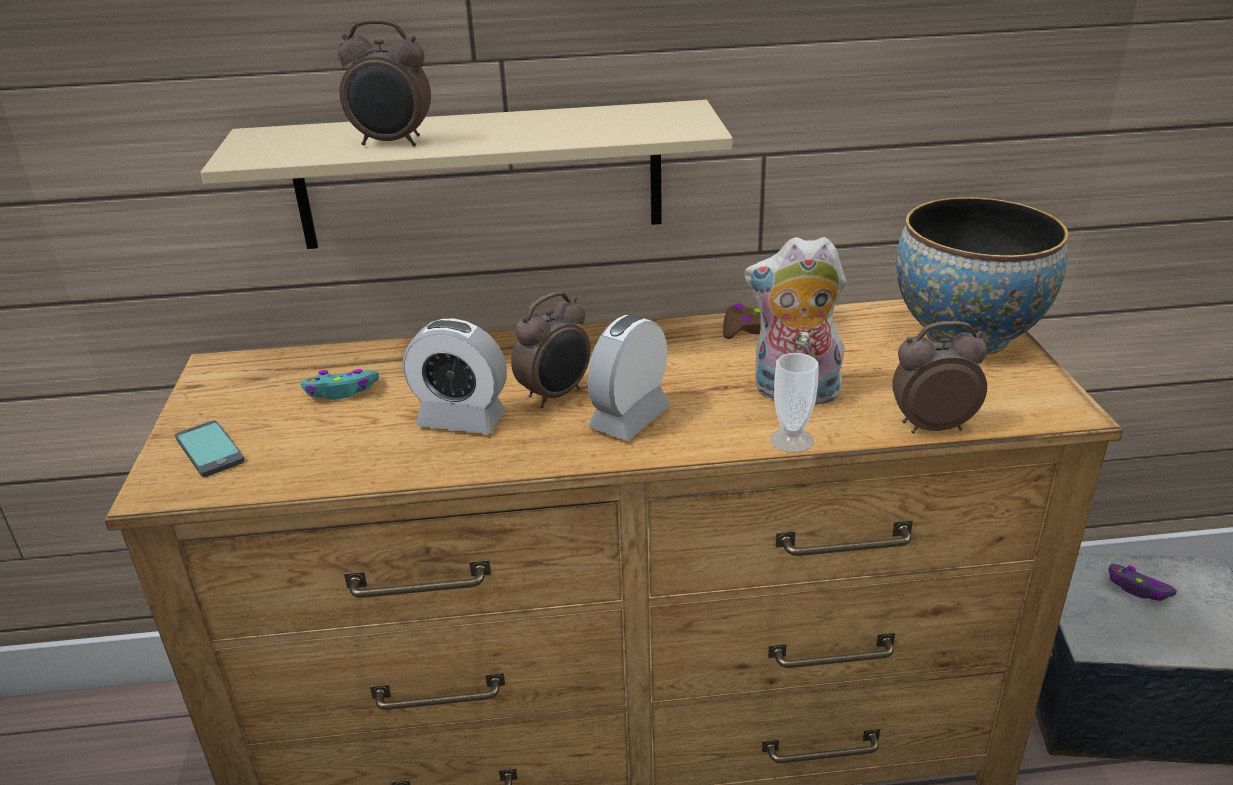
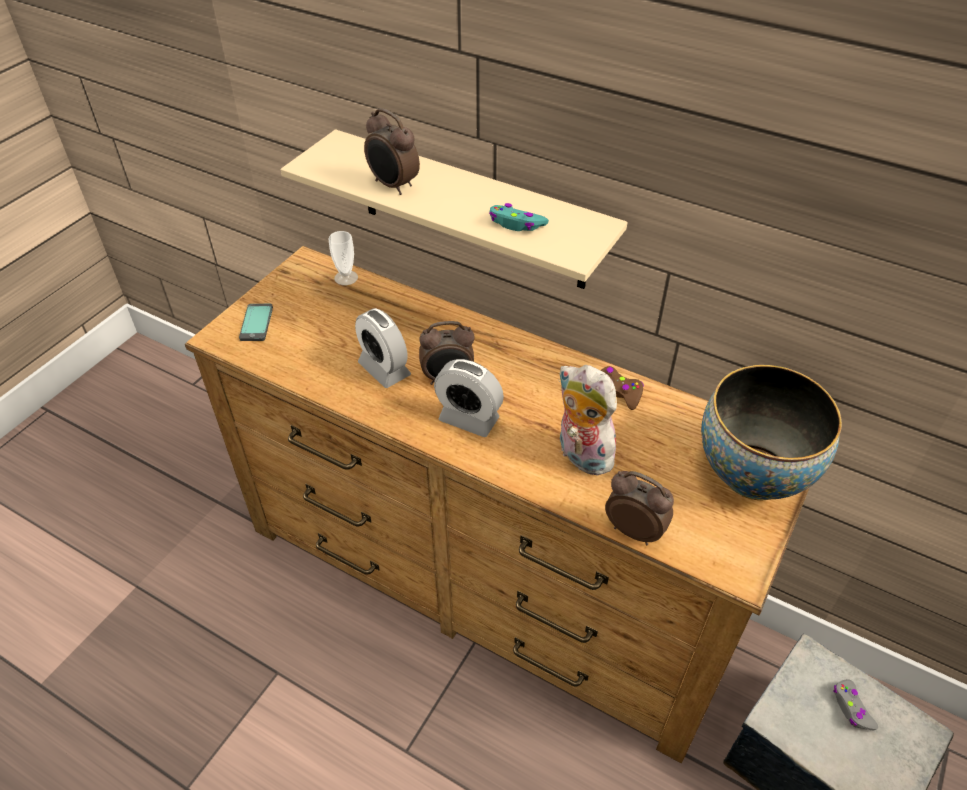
camera: 35 degrees right, 15 degrees up
(341, 391) = (346, 314): turquoise game controller -> turquoise game controller (516, 224)
(629, 418) = (469, 419): alarm clock -> alarm clock turned 135 degrees counterclockwise
(791, 440) = (539, 489): cup -> cup (346, 278)
(1138, 588) = (851, 708): purple game controller -> grey game controller

